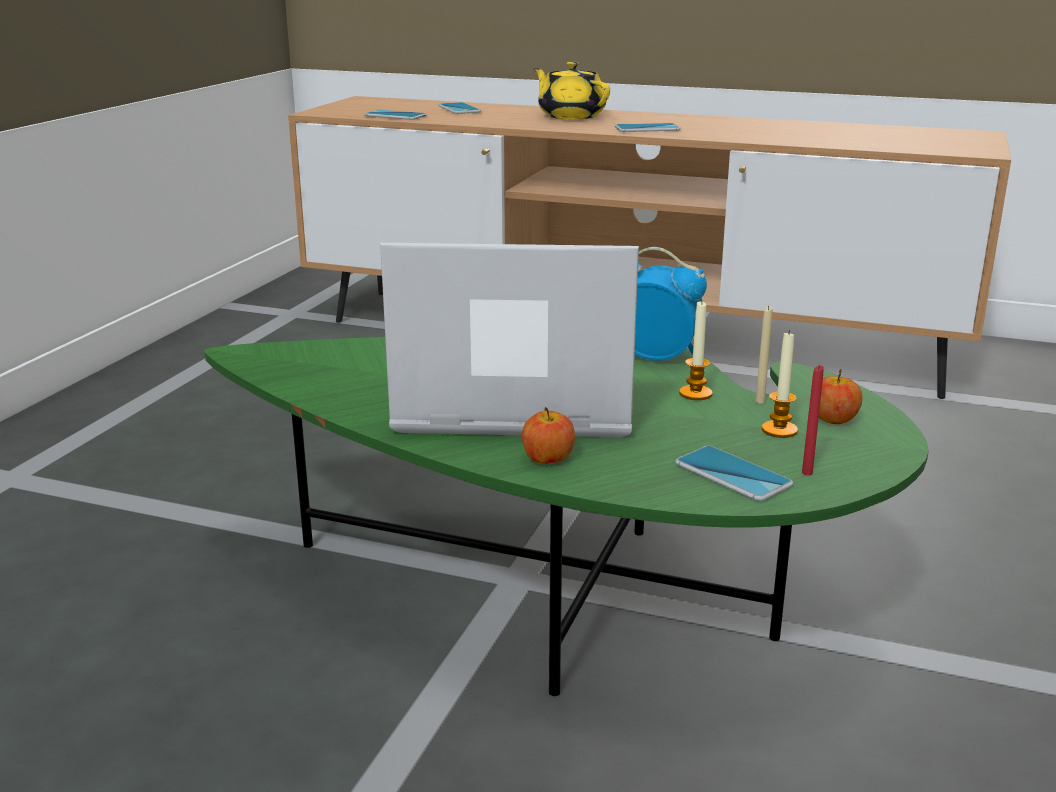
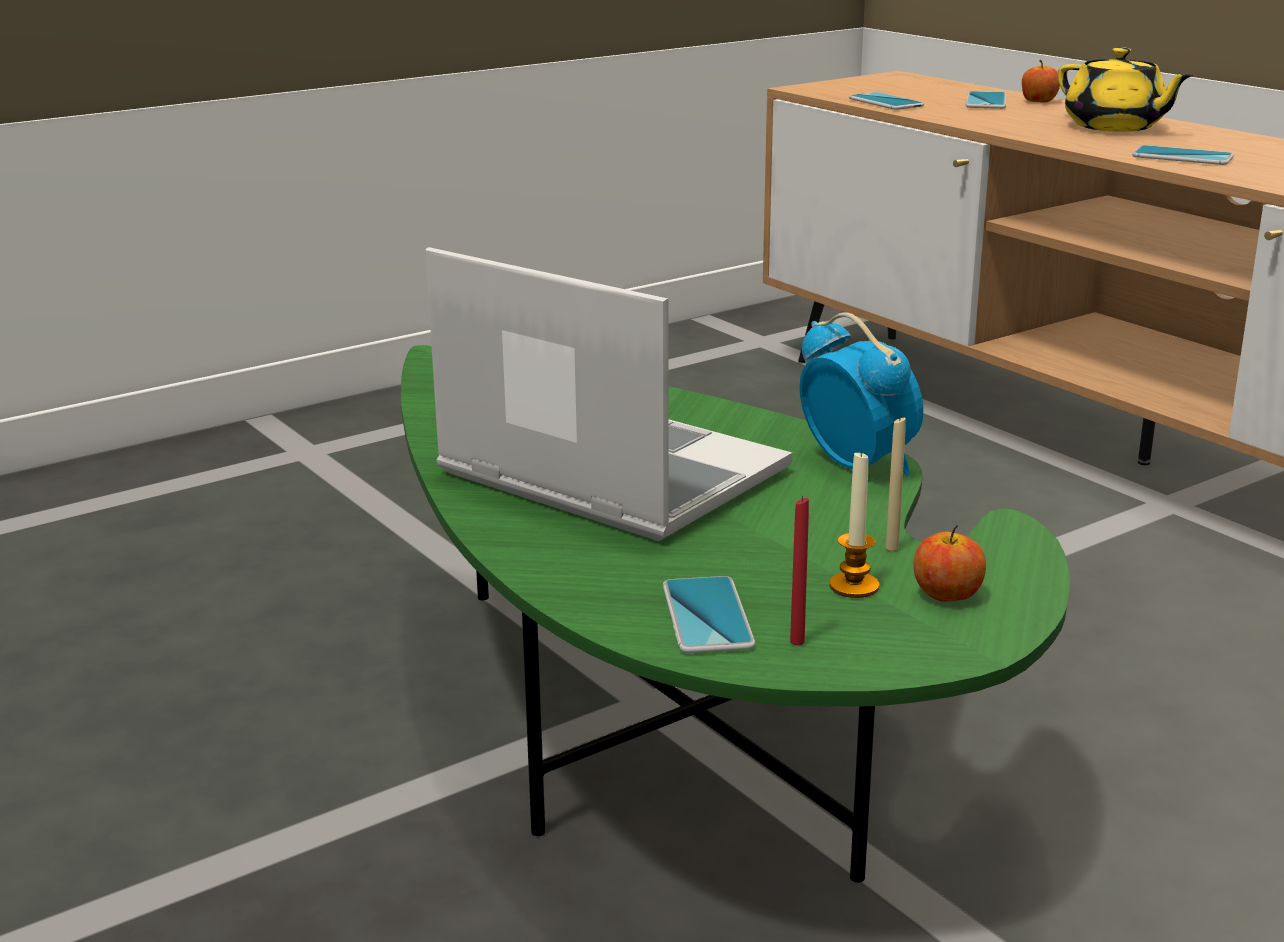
camera: 35 degrees right, 0 degrees up
(548, 459) = (543, 540): apple -> apple (1039, 101)
(570, 116) = (1115, 127): yellow teapot -> yellow teapot turned 150 degrees clockwise
(695, 394) = (829, 518): candle -> none

